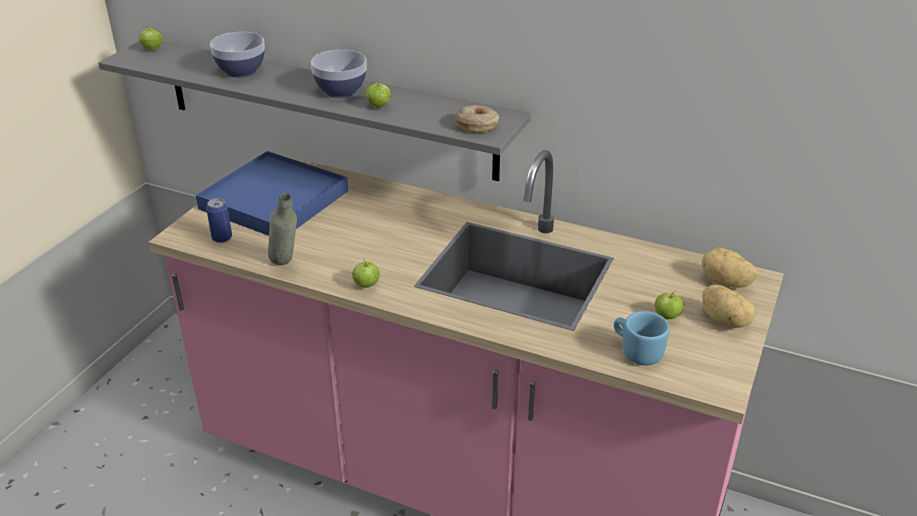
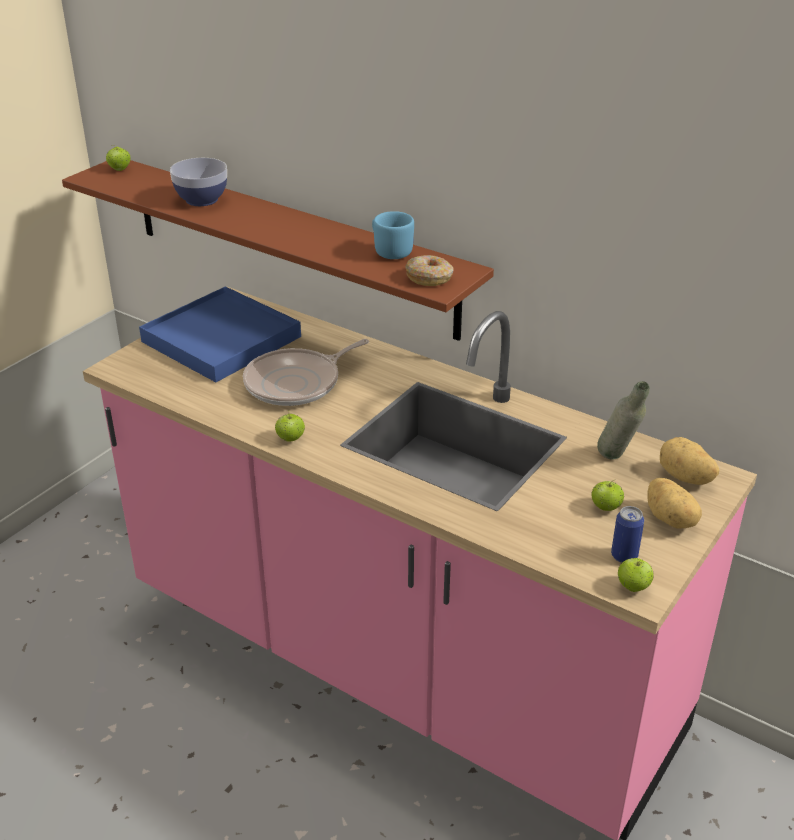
camera: 10 degrees right, 0 degrees up
(222, 238) = (157, 374): can -> can (624, 556)
(286, 266) = (214, 410): grey bottle -> grey bottle (617, 461)
(326, 107) = (289, 245): grey shelf -> brown shelf
(340, 91) = (297, 229): bowl -> none
(357, 233) = (297, 383): none -> frying pan
(378, 106) = (332, 248): apple -> apple (633, 587)
(636, 352) = (559, 542): blue mug -> blue mug (390, 251)

